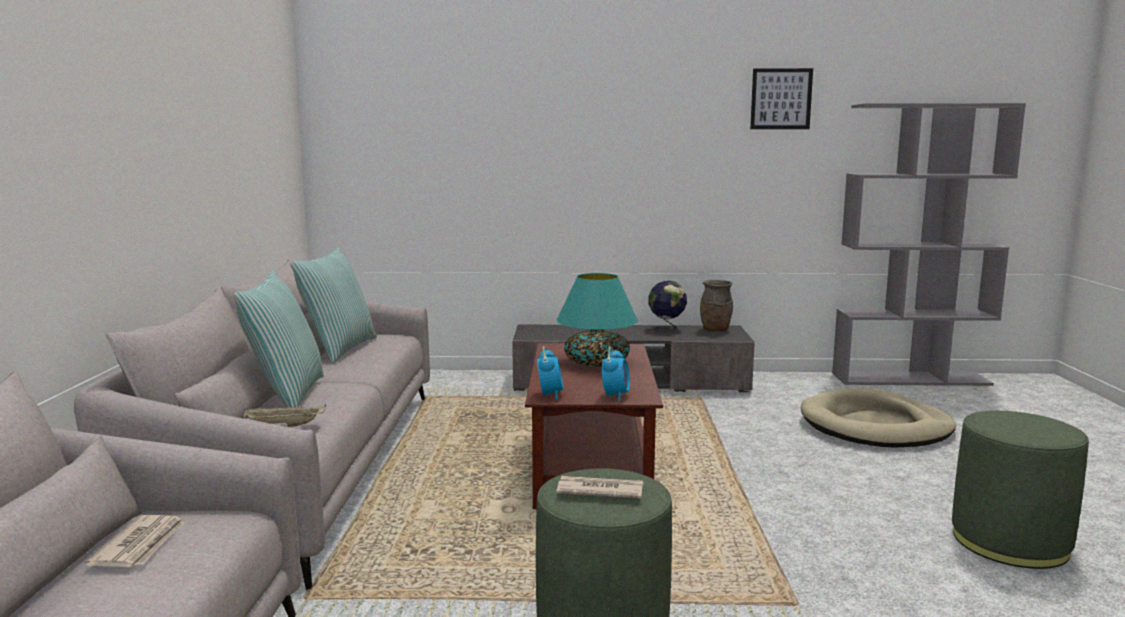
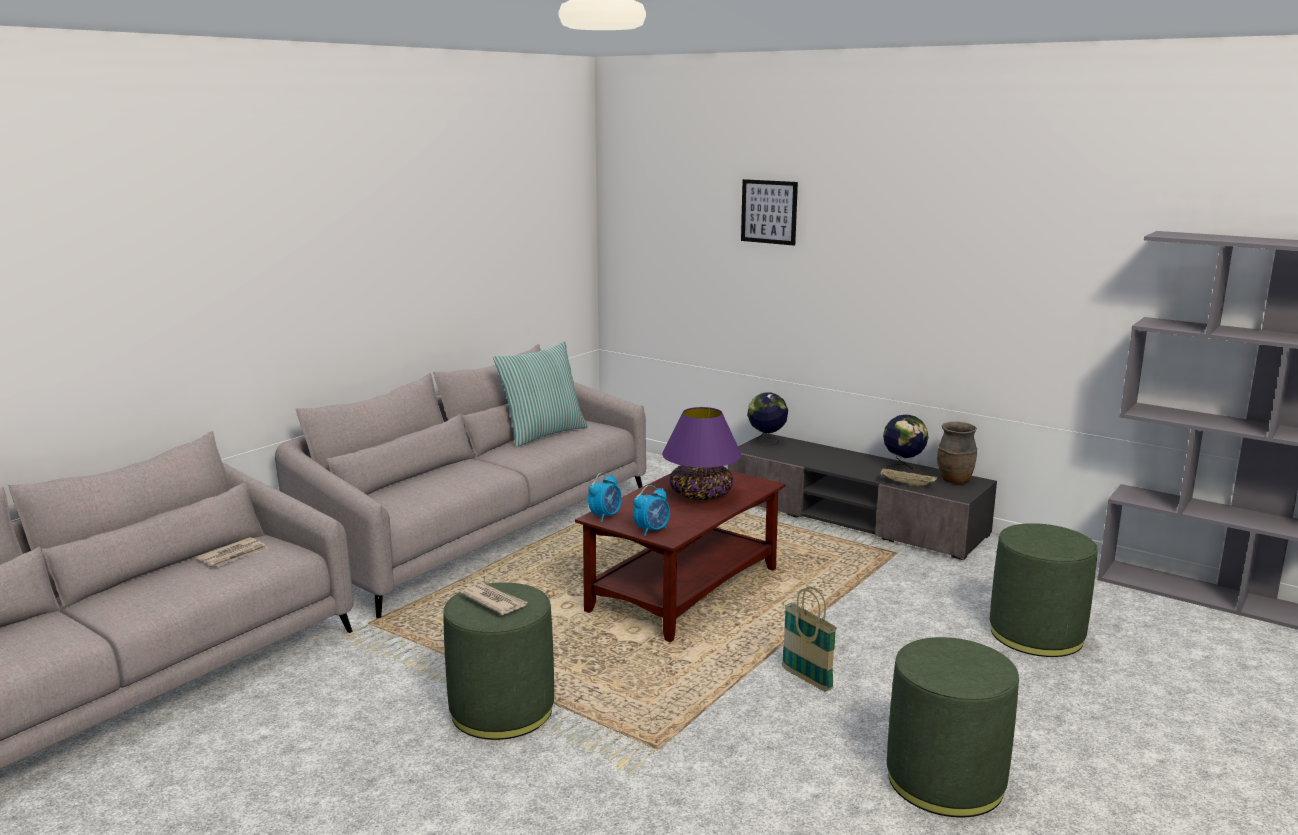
camera: 35 degrees right, 5 degrees up
(284, 425) = (408, 495): beige tray -> beige tray (906, 485)
(286, 395) = (446, 469): pillow -> none
(533, 330) = (766, 442): none -> globe
(597, 363) = (701, 494): turquoise table lamp -> purple table lamp
(781, 99) = (1066, 216): picture -> picture (769, 212)
(800, 503) = (806, 679): none -> basket
(875, 426) = (1036, 634): beige dog bed -> green ottoman

